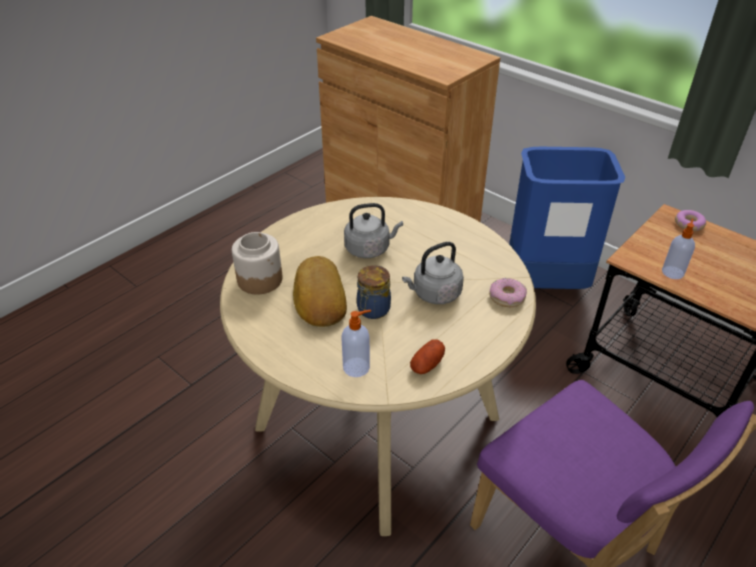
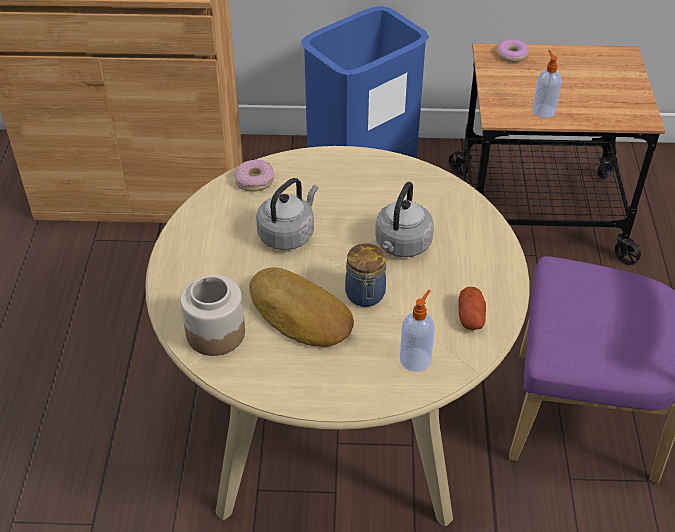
camera: 40 degrees left, 5 degrees up
(507, 297) = (465, 211): donut -> donut (254, 180)

